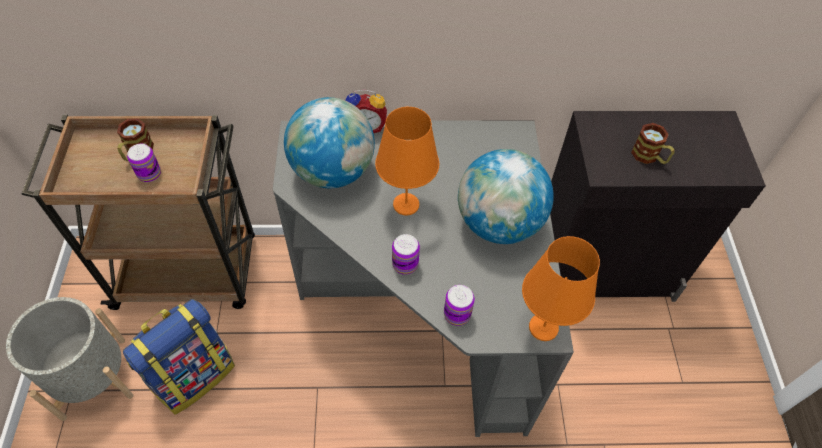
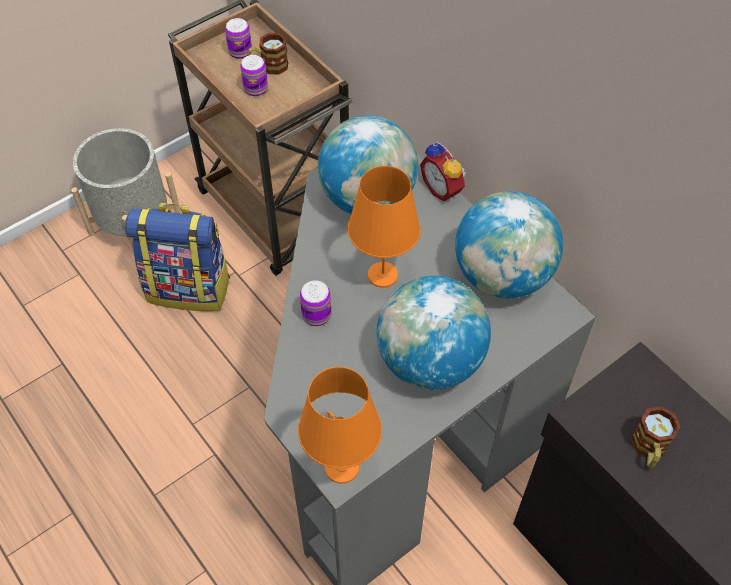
camera: 55 degrees right, 0 degrees up
(457, 314) = (297, 387): can -> can (240, 52)
(465, 143) = (502, 276): none -> globe

